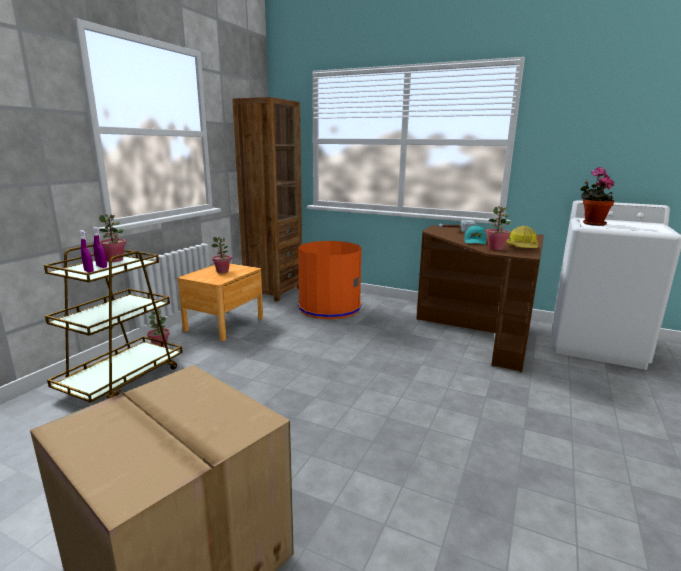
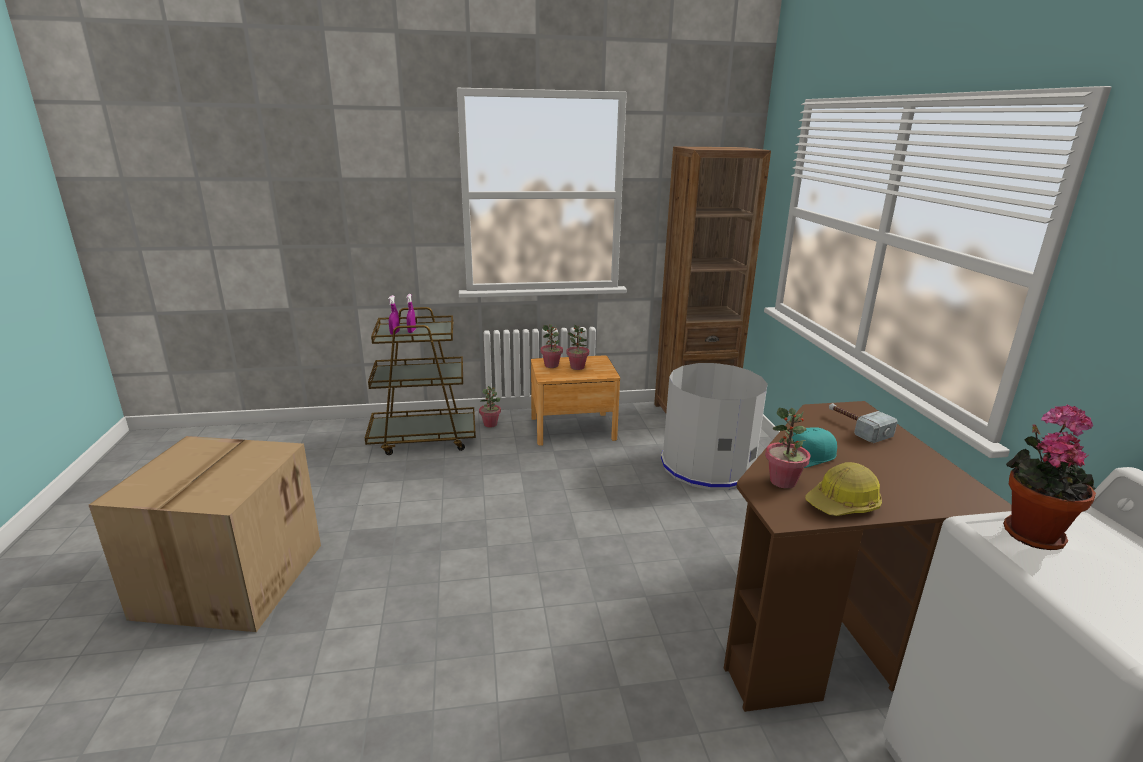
camera: 55 degrees right, 5 degrees up
(115, 260) = (435, 327): potted plant -> potted plant (551, 365)
(329, 307) = (708, 465): orange trash can -> grey trash can

